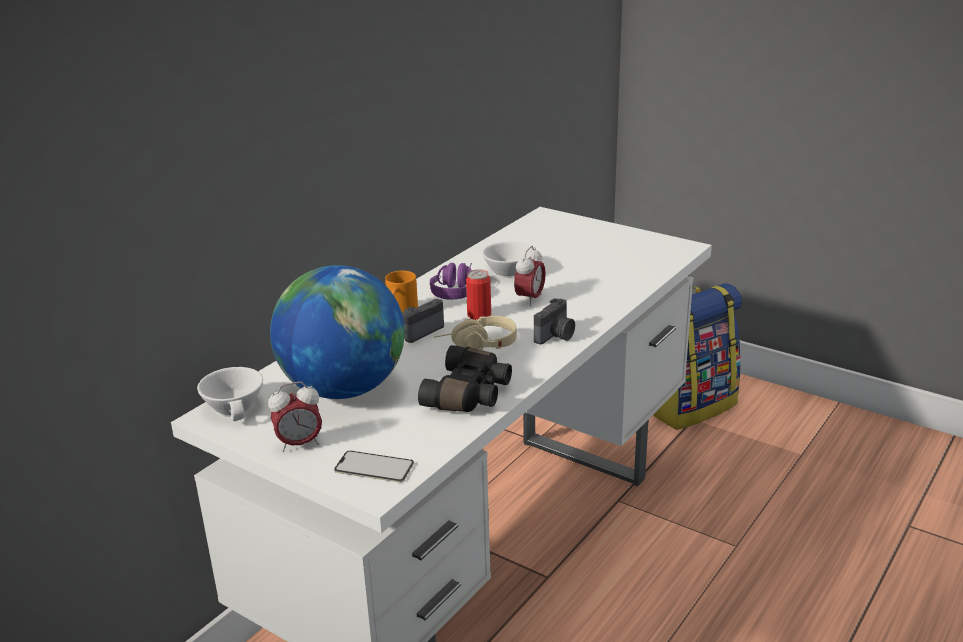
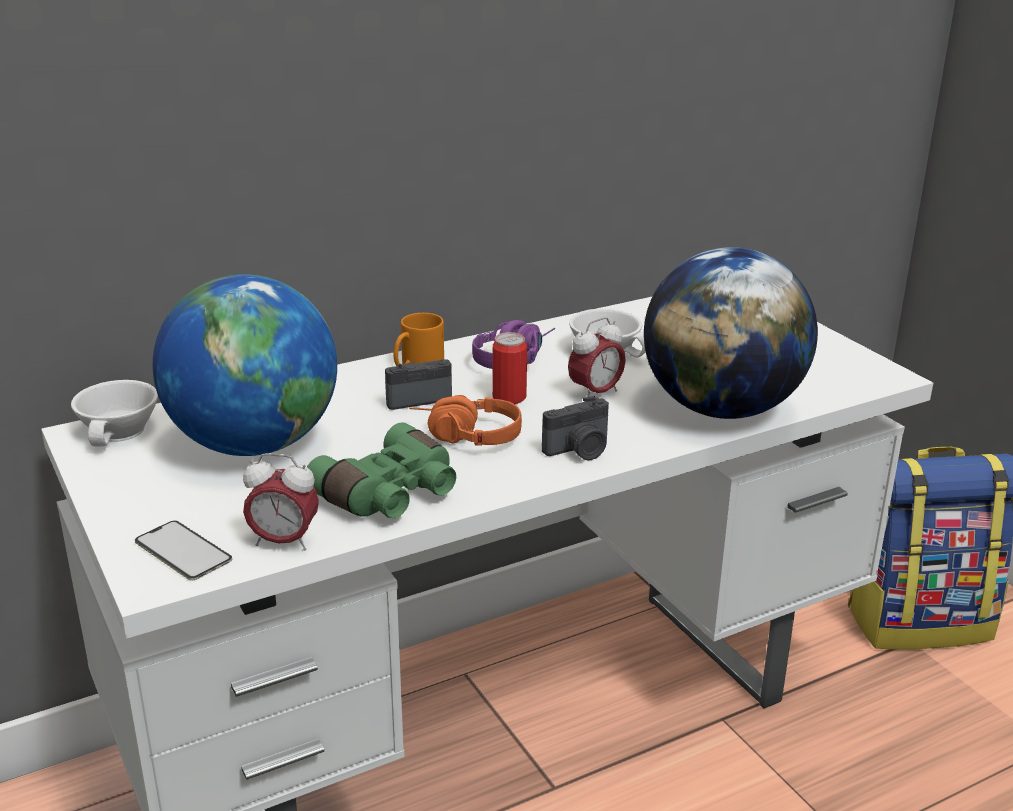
camera: 25 degrees right, 0 degrees up
(299, 444) = (136, 495): alarm clock -> alarm clock (284, 542)
(470, 394) = (391, 495): black binoculars -> green binoculars
(477, 347) = (463, 437): beige headphones -> orange headphones
(612, 289) = (721, 408): none -> globe

